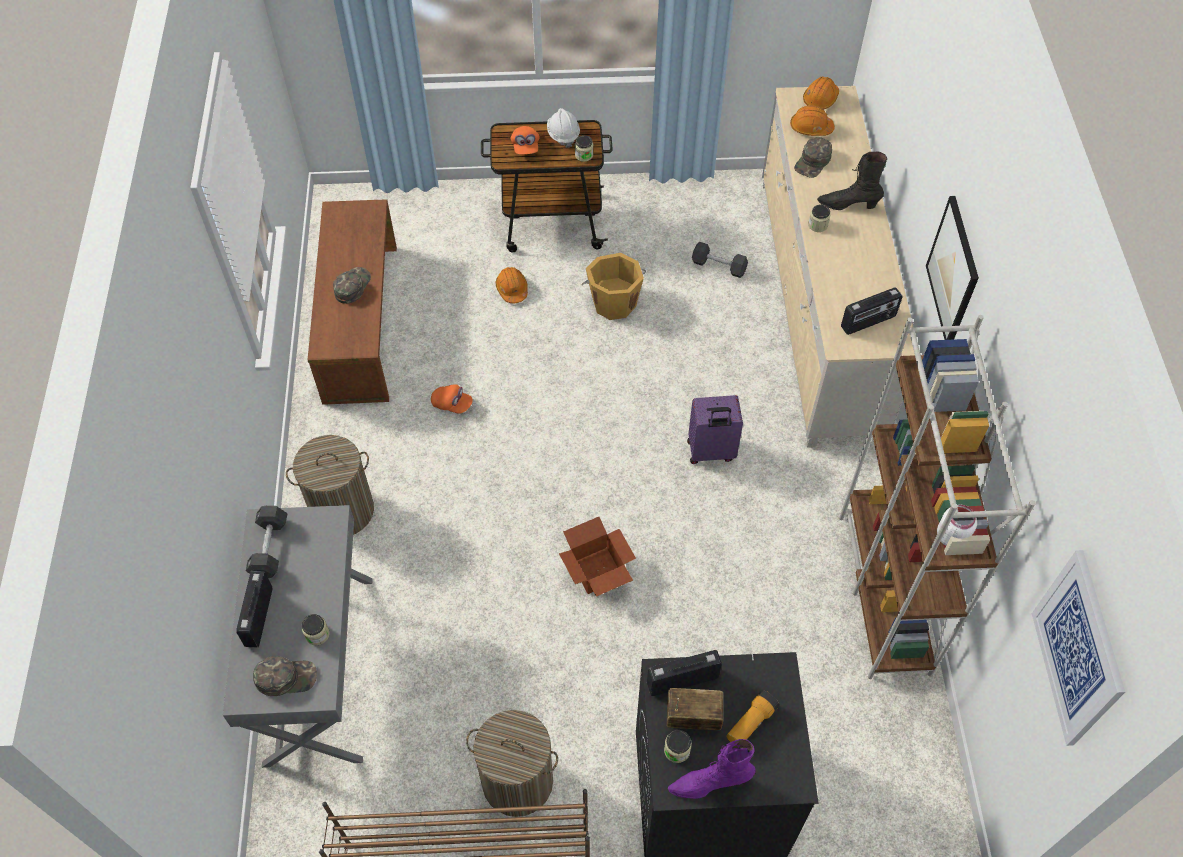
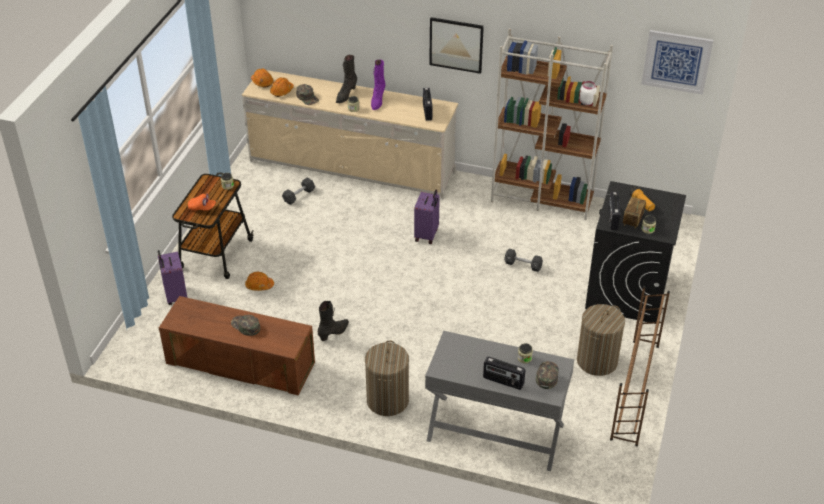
camera: 70 degrees left, 15 degrees down
(269, 548) = (457, 369): black dumbbell -> black dumbbell (523, 265)
(452, 404) = (334, 333): orange cap -> black boot
(457, 212) = (175, 296): none -> purple suitcase
(563, 135) = (203, 190): white hard hat -> none
(597, 572) = (483, 299): cardboard box -> none
(614, 302) = (298, 244): orange bucket -> none
(710, 783) = (667, 223): purple boot -> purple boot (377, 101)

